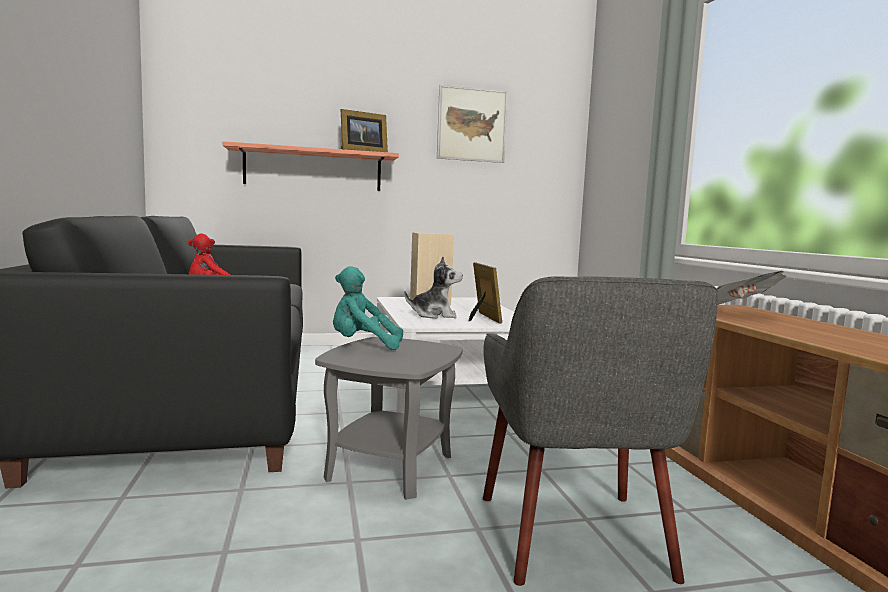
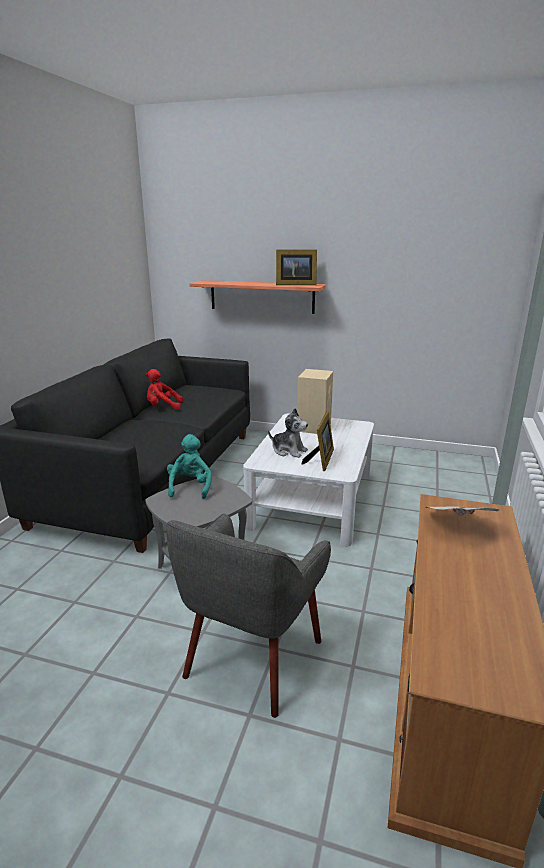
camera: 30 degrees right, 15 degrees up
(363, 345) = (190, 487): turquoise plush toy -> turquoise plush toy turned 60 degrees clockwise
(472, 124) = (400, 251): picture -> none

